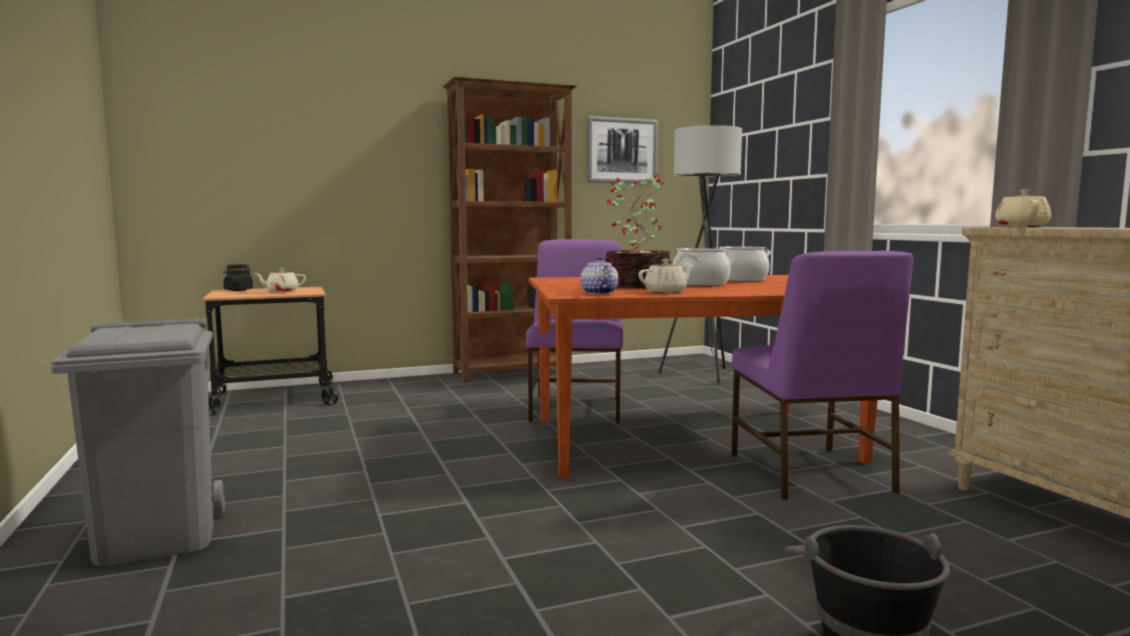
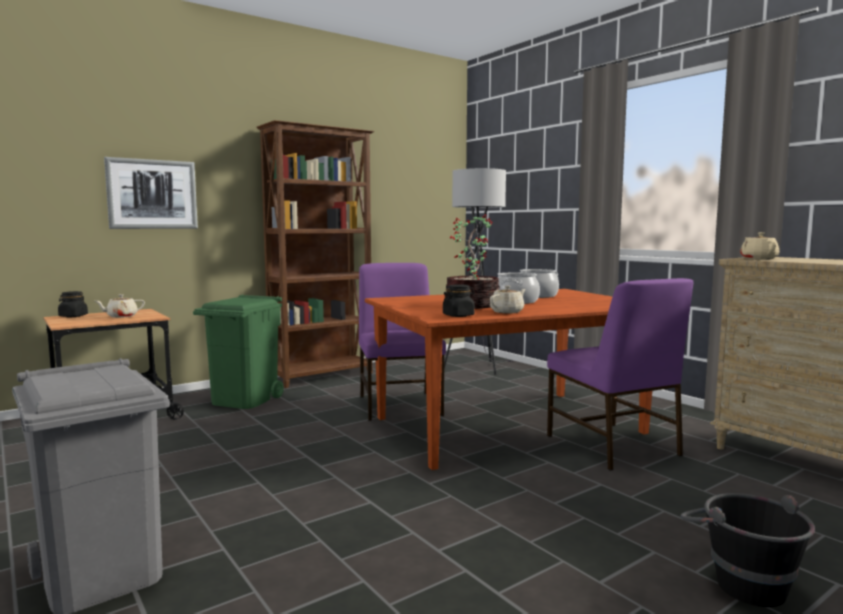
camera: 15 degrees left, 0 degrees up
(412, 391) = (245, 400): none -> green trash can
(598, 293) = (458, 315): teapot -> black jar
(621, 150) = (401, 184): picture -> picture (152, 194)

